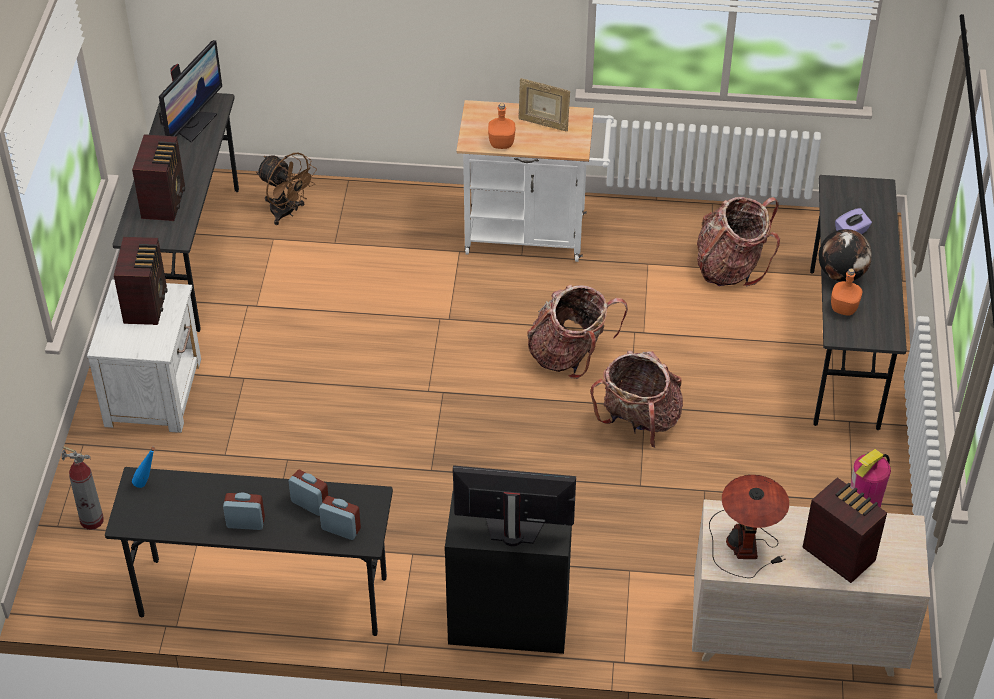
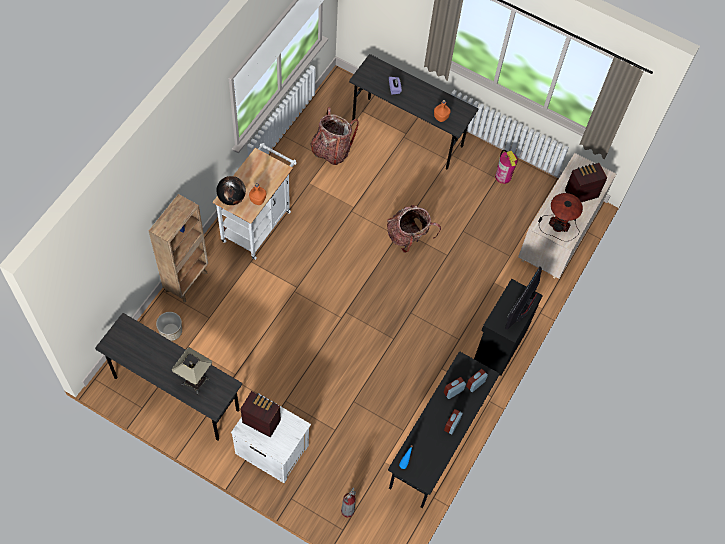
camera: 70 degrees left, 15 degrees up
(165, 202) = (195, 381): radio -> table lamp
(193, 124) = (137, 343): monitor -> none
(287, 213) = (171, 331): brown fan -> planter
(380, 197) = (187, 281): none -> brown bookcase
(543, 123) = (253, 174): picture frame -> none
(570, 355) = (351, 245): backpack -> none
(841, 274) = (419, 107): globe -> globe (231, 198)

